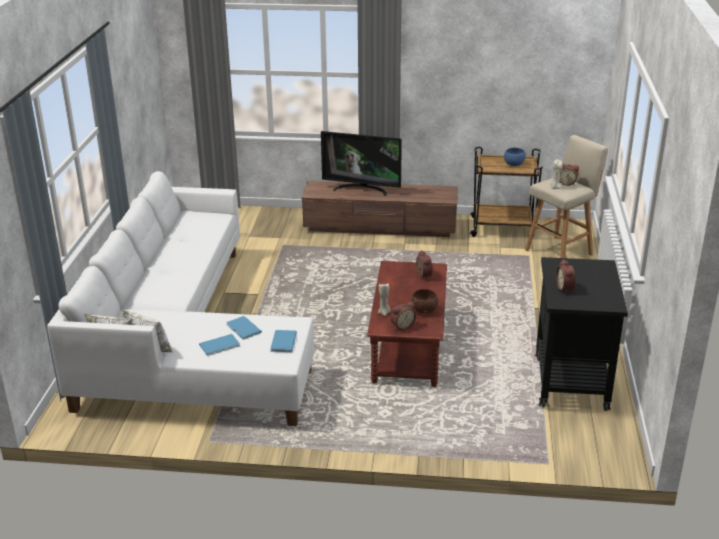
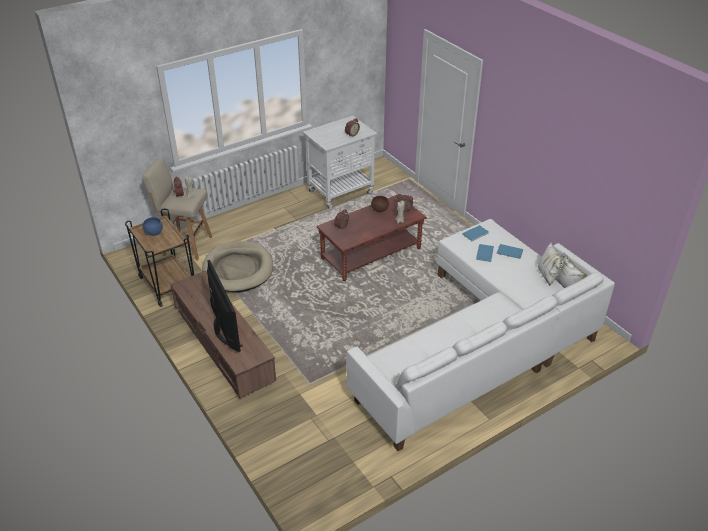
camera: 130 degrees left, 10 degrees up
(482, 264) = (238, 269): none -> beige dog bed
(570, 384) = (341, 192): black cart -> white cart

